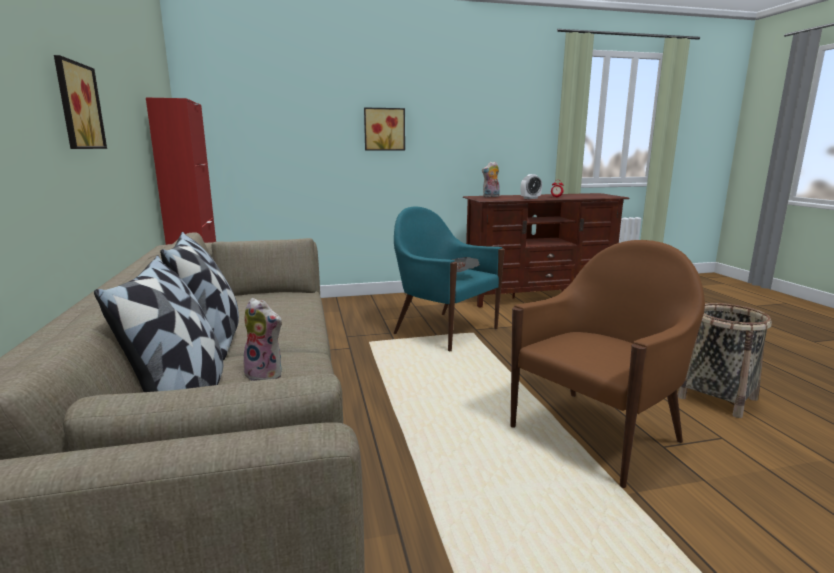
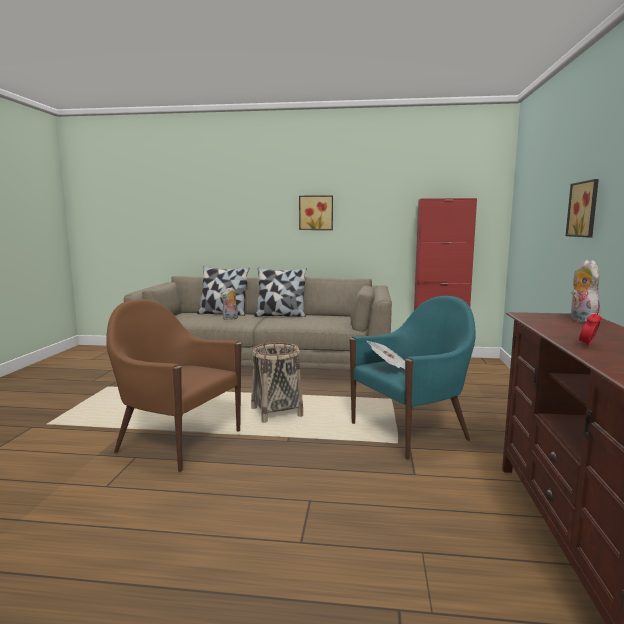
camera: 110 degrees right, 5 degrees down
(530, 198) = (554, 331): alarm clock -> none
(596, 433) = (178, 441): brown armchair -> brown armchair turned 135 degrees clockwise
(717, 398) = (139, 524): basket -> basket (276, 412)

